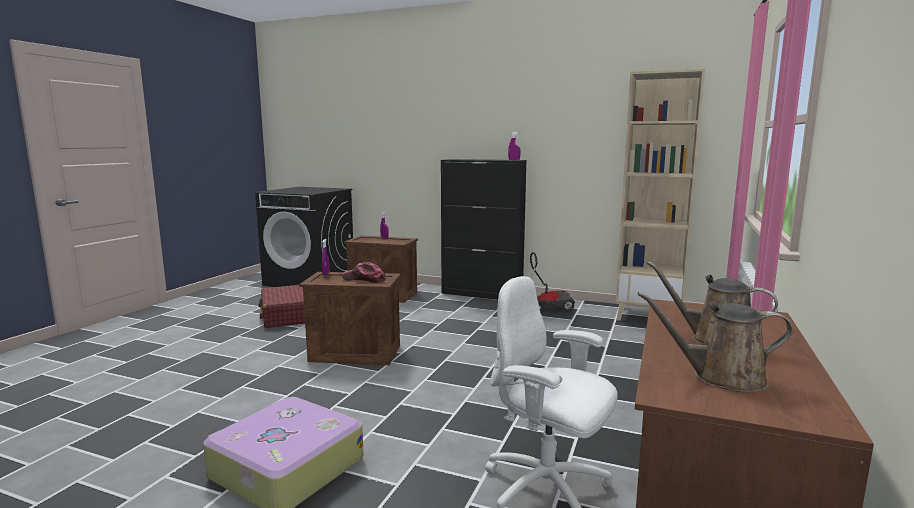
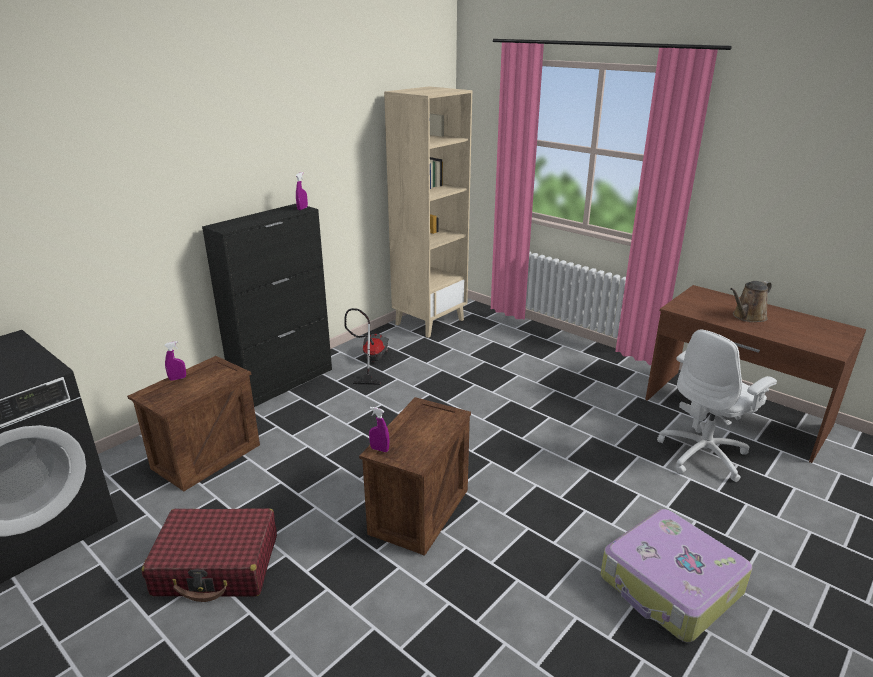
camera: 70 degrees left, 15 degrees up
(364, 279) = (429, 424): cap -> none
(721, 378) = (805, 333): brown watering can -> none

